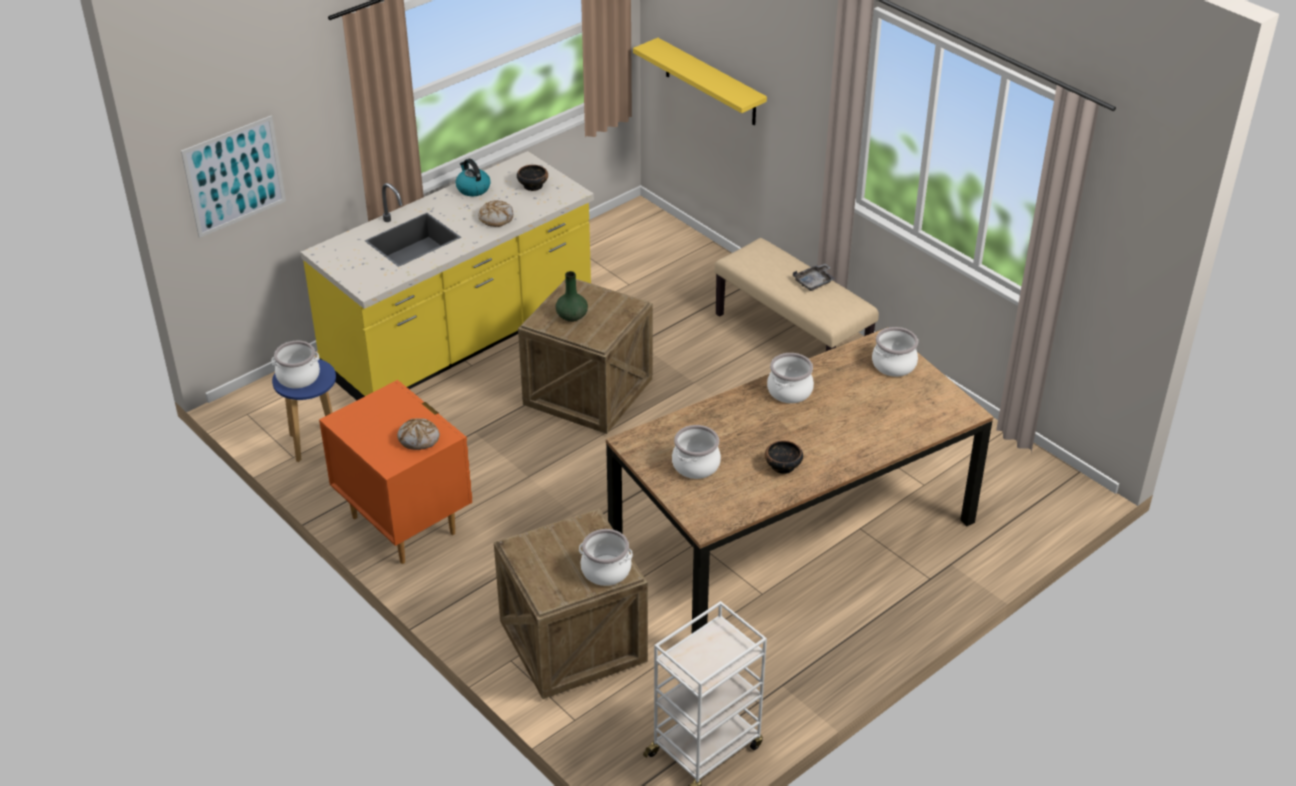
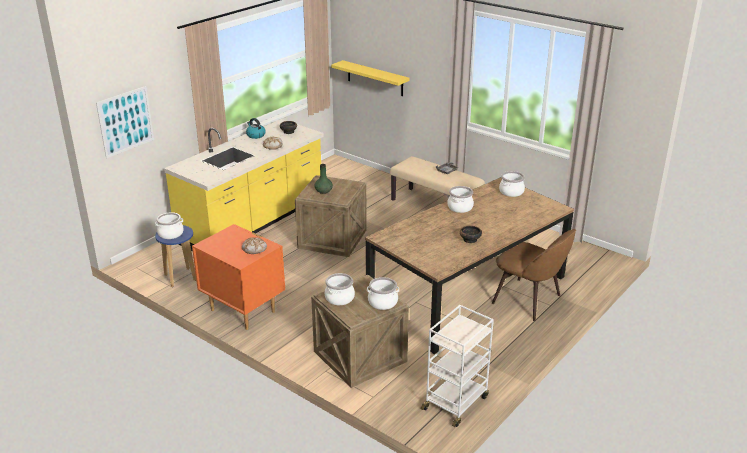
camera: 10 degrees left, 10 degrees down
(696, 465) = (421, 244): cooking pot -> cooking pot (340, 298)
(895, 564) = (529, 300): none -> brown chair

